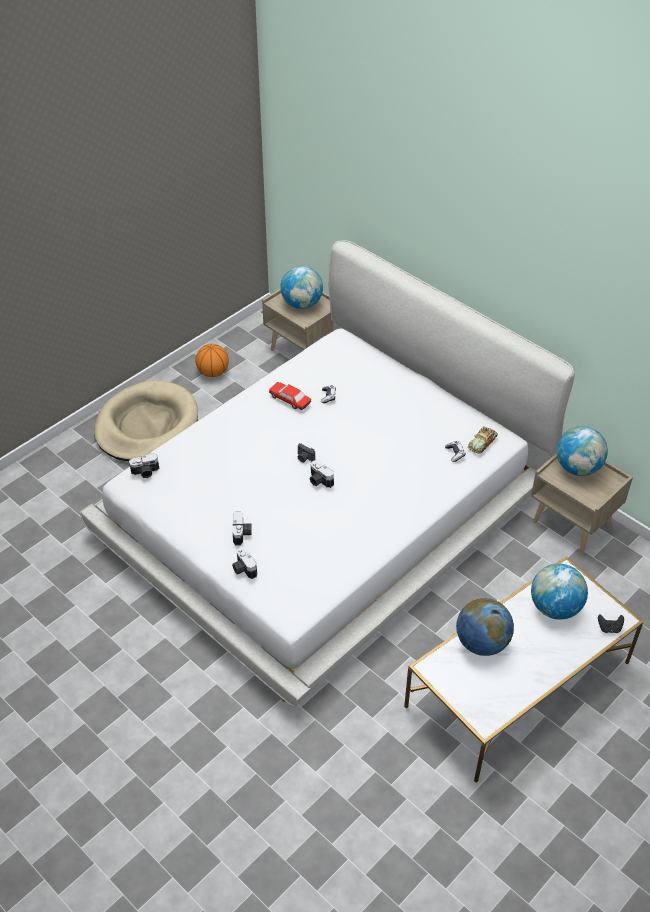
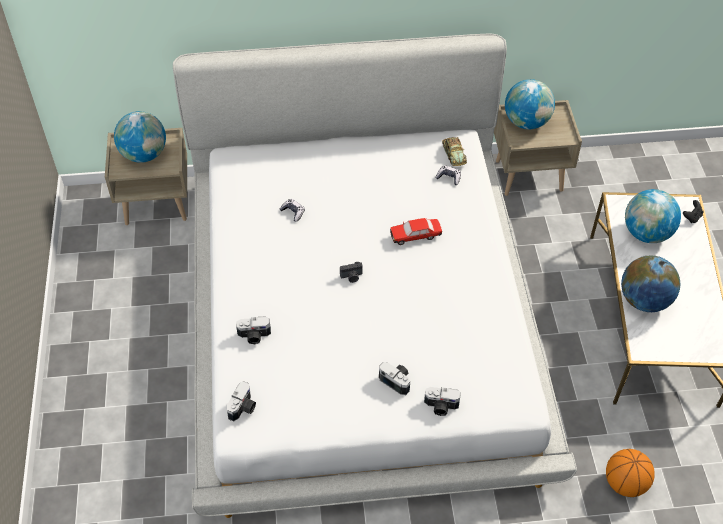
camera: 50 degrees left, 5 degrees up
(146, 425) = (108, 382): beige dog bed -> none
(213, 373) = (102, 285): basketball -> basketball (625, 483)
(290, 400) = (267, 241): toy car -> toy car (415, 235)
(319, 481) = (390, 284): camera -> camera (254, 336)

